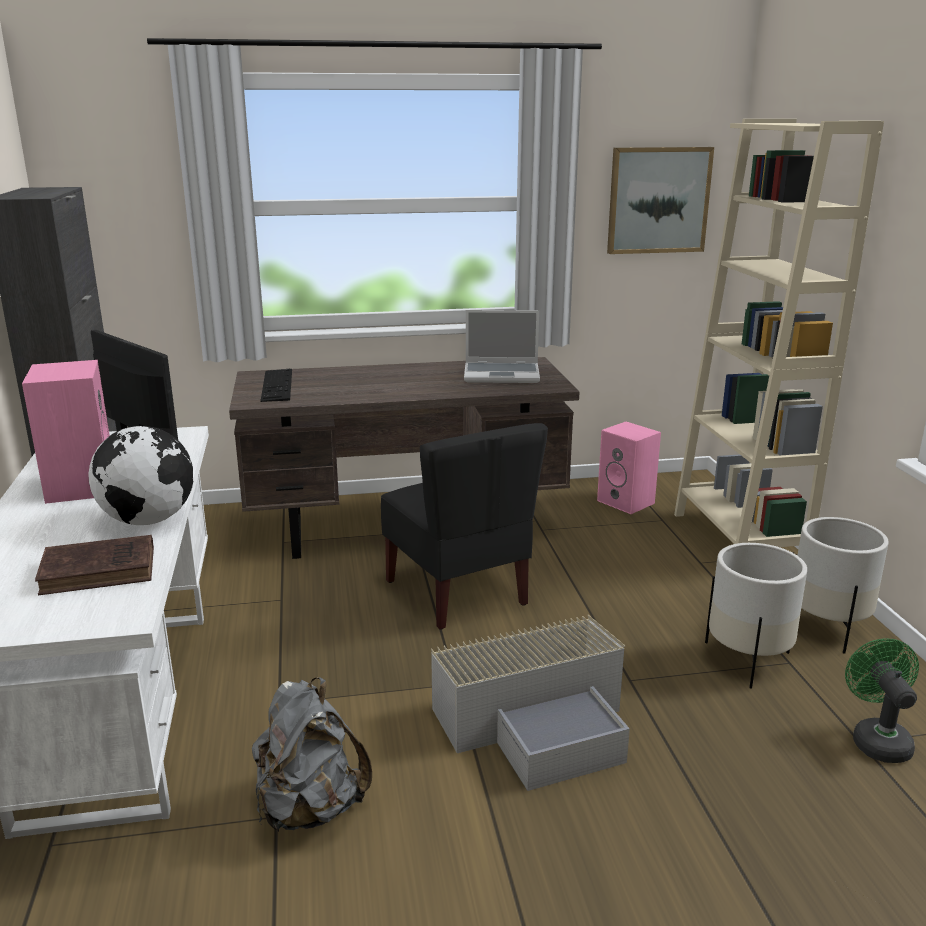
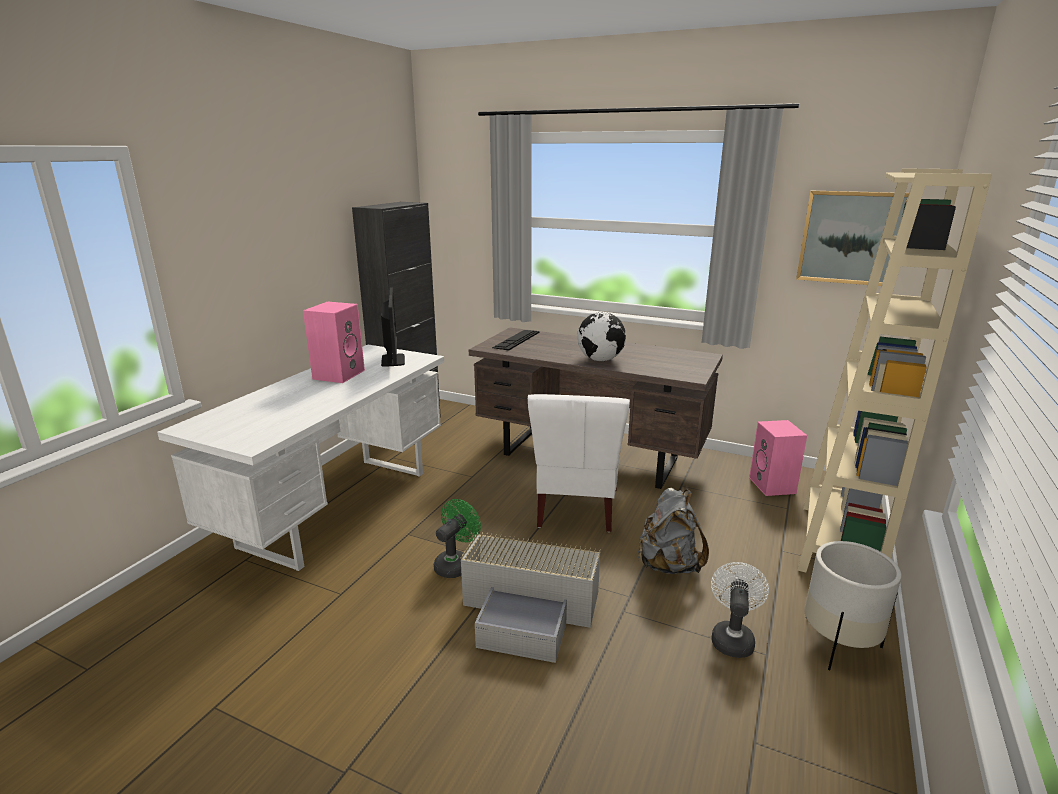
camera: 35 degrees right, 0 degrees up
(102, 570) = (281, 419): brown book -> none
(149, 520) = (337, 400): globe -> globe (600, 360)
(309, 808) = (359, 597): grey backpack -> grey backpack (668, 565)
(458, 592) = (576, 508): black chair -> white chair
(502, 374) = (668, 360): laptop -> none
(748, 660) = (732, 637): white planter -> white fan
(877, 739) = (773, 748): green fan -> green fan (455, 564)

